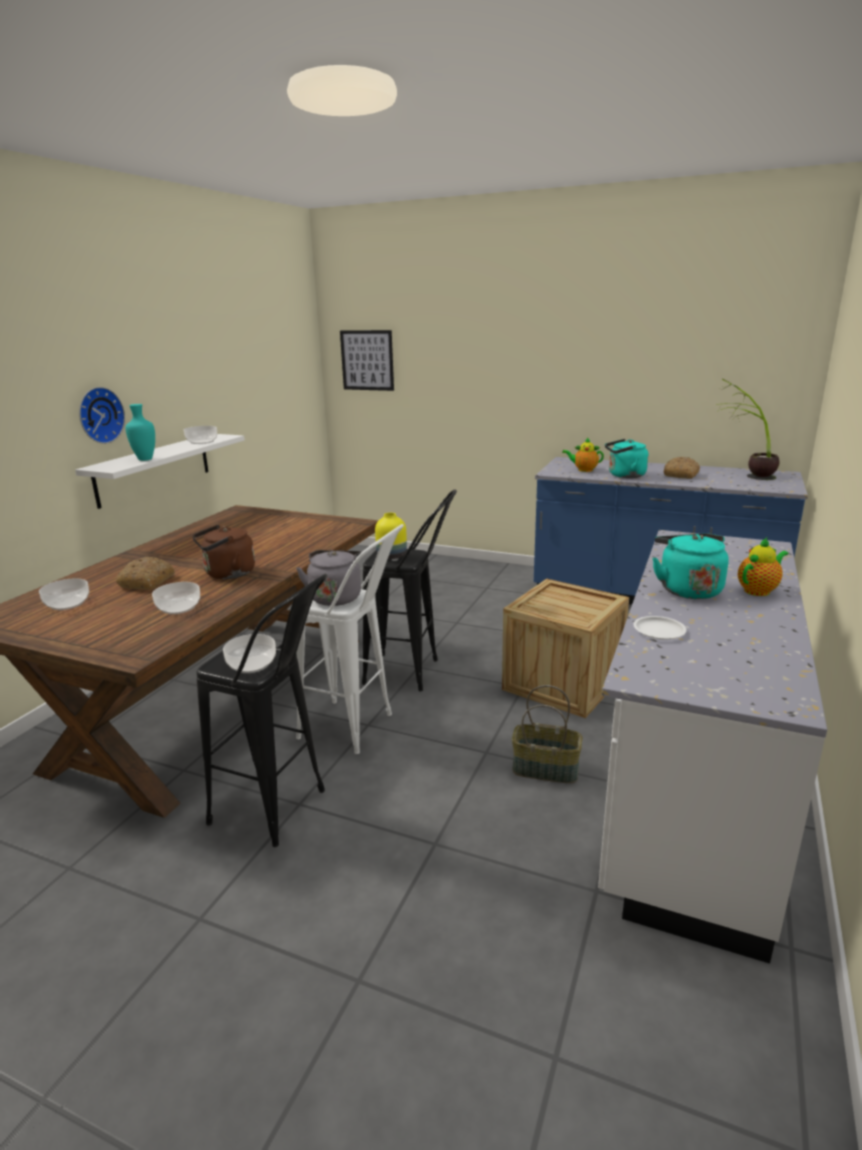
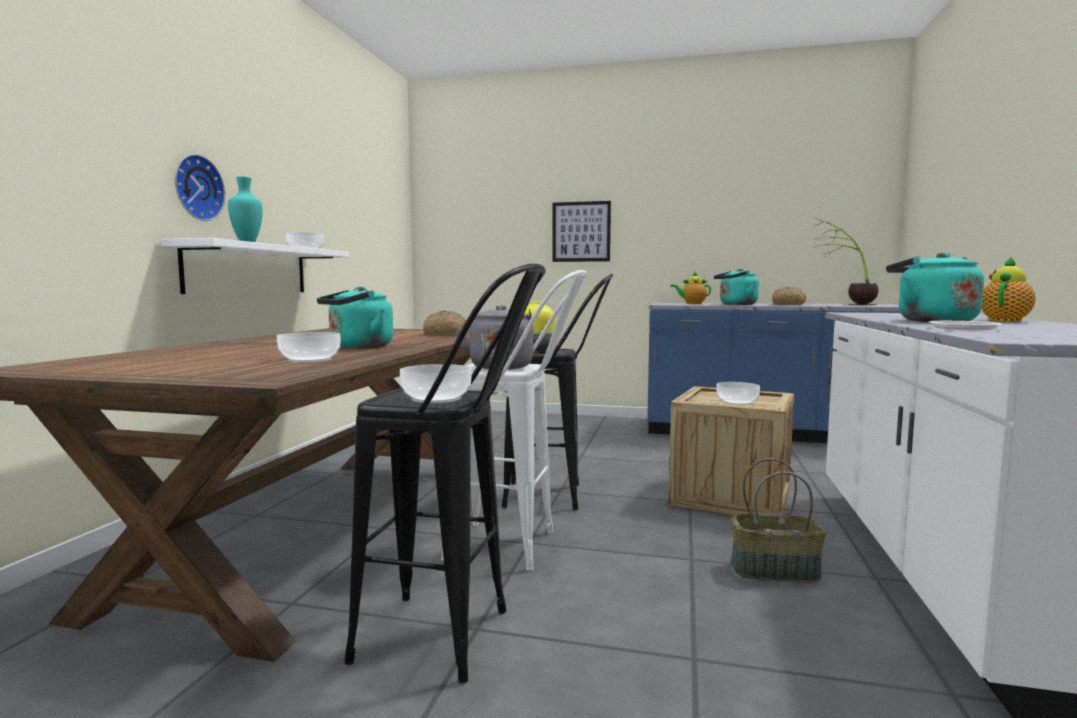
camera: 10 degrees left, 15 degrees down
(67, 603) = (145, 360): bowl -> bowl (736, 402)
(147, 582) = (254, 351): bread -> bread (445, 334)
(227, 574) = (358, 347): brown kettle -> turquoise kettle
(367, 360) = (460, 217): picture -> picture (581, 231)

